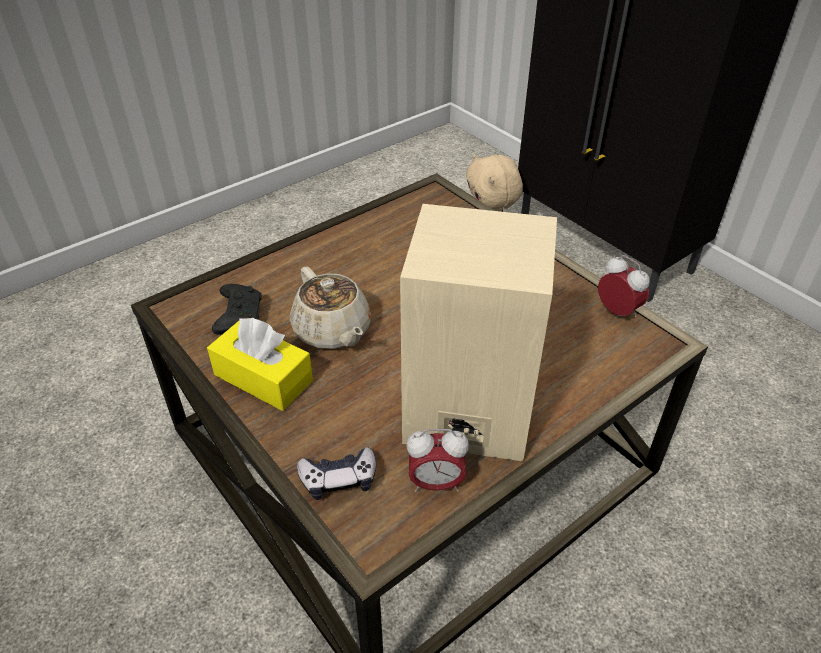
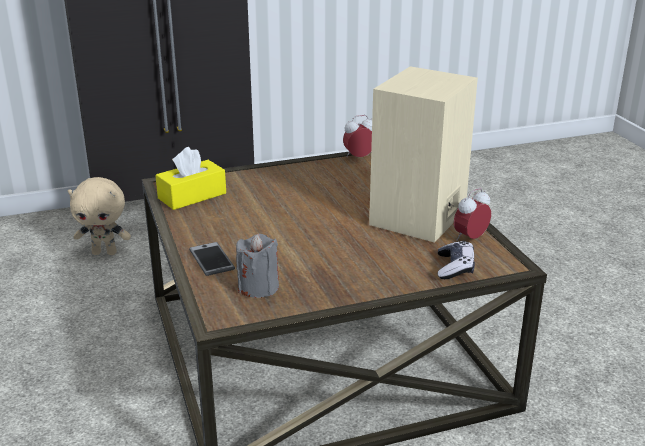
camera: 70 degrees left, 15 degrees down
(239, 316) = (258, 287): black game controller -> grey candle
(263, 377) = (342, 283): yellow tissue box -> yellow tissue box (192, 196)
(285, 268) = (211, 260): none -> phone
(333, 331) = (308, 250): beige teapot -> none
(436, 483) = (470, 238): alarm clock -> alarm clock turned 150 degrees counterclockwise

